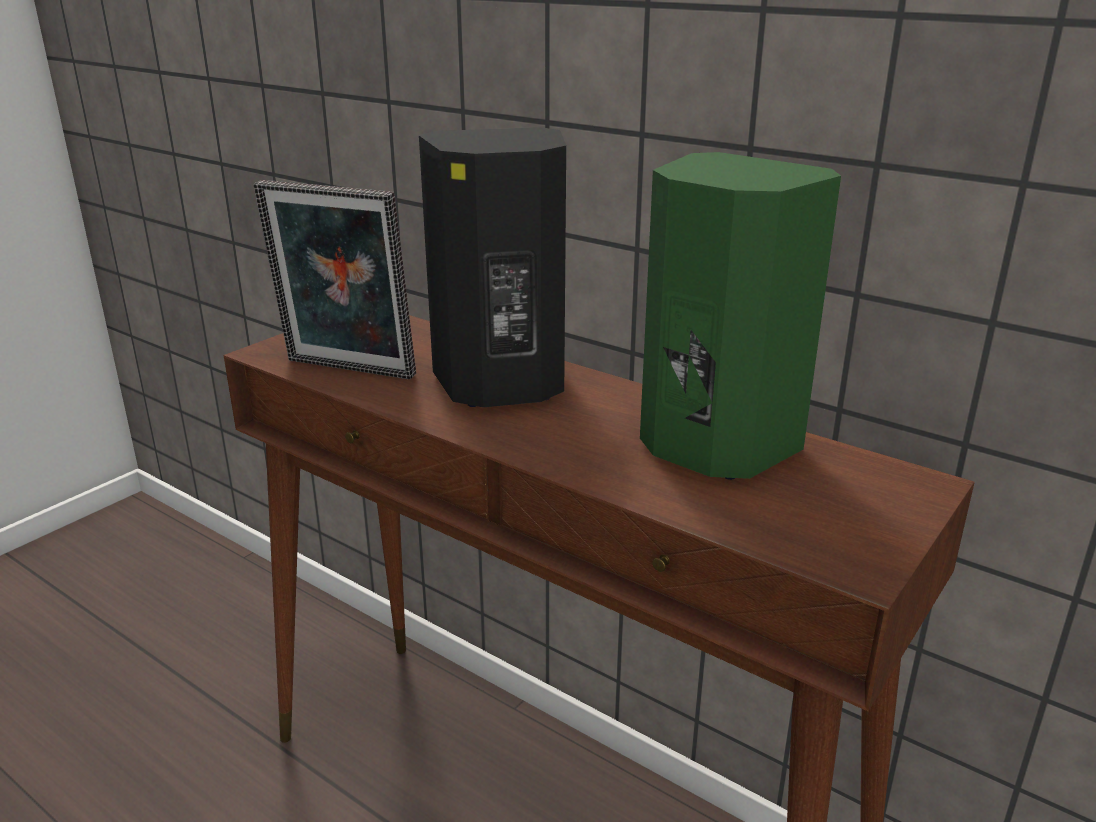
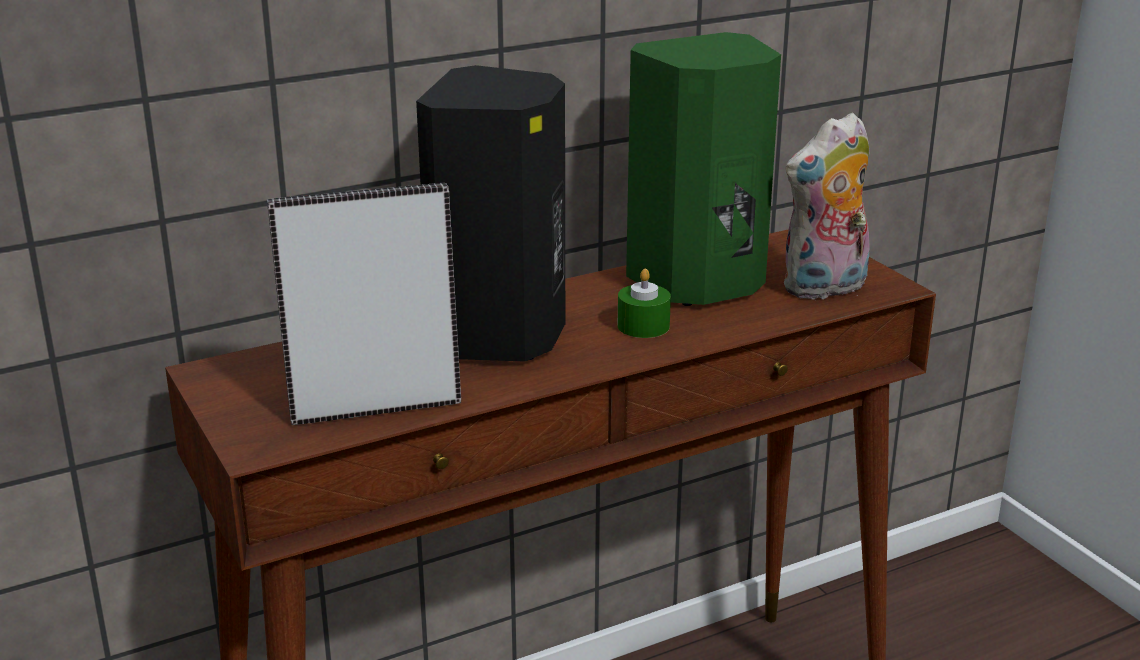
camera: 65 degrees left, 0 degrees up
(346, 371) = (375, 406): picture frame -> picture frame turned 150 degrees counterclockwise
(584, 439) = (643, 326): none -> green candle
(794, 522) = (825, 289): none -> plush toy

